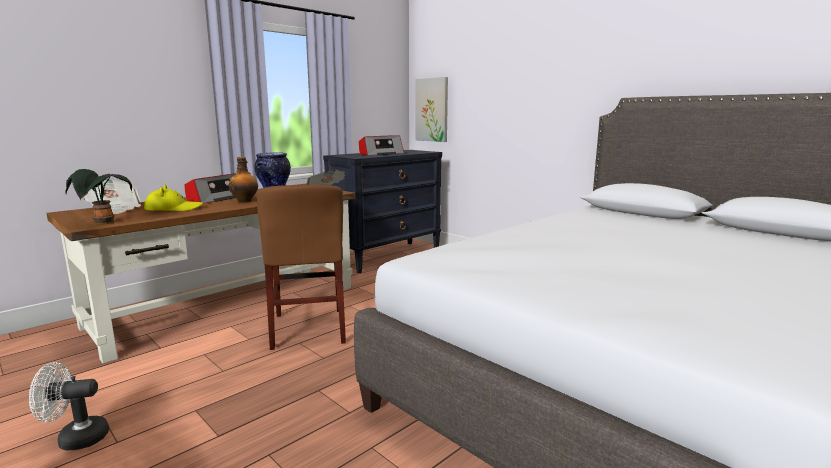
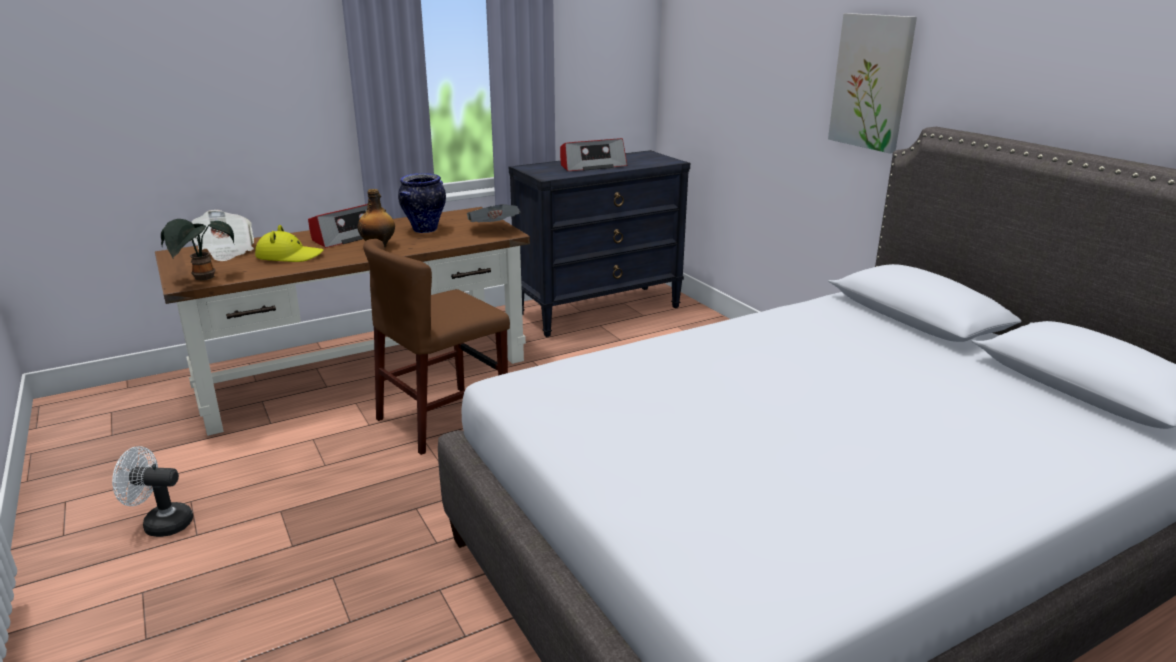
camera: 15 degrees right, 10 degrees up
(308, 328) = (443, 418): brown chair -> brown chair turned 45 degrees clockwise
(432, 110) = (687, 91): picture -> picture (871, 82)

